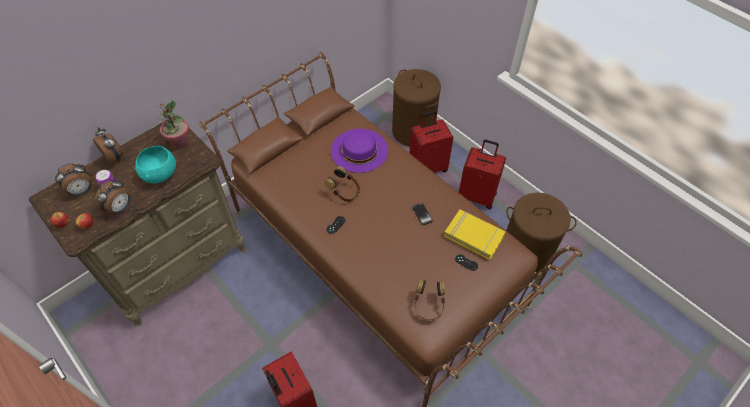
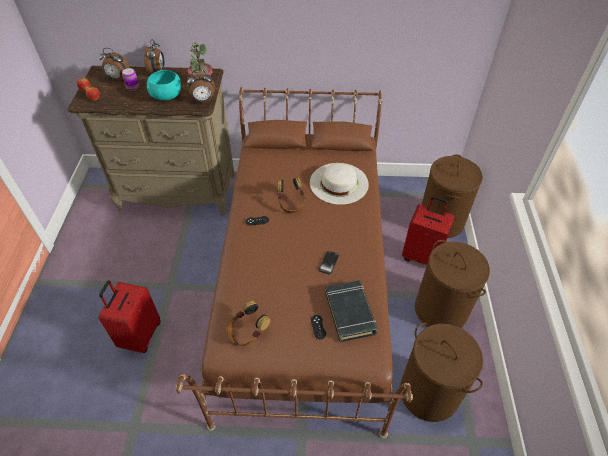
camera: 45 degrees right, 5 degrees down
(120, 208) = (122, 101): alarm clock -> alarm clock (203, 101)
(359, 150) = (339, 183): purple hat -> white hat
(474, 236) = (350, 313): yellow book -> black book
(477, 196) = (441, 310): red suitcase -> brown laundry basket

